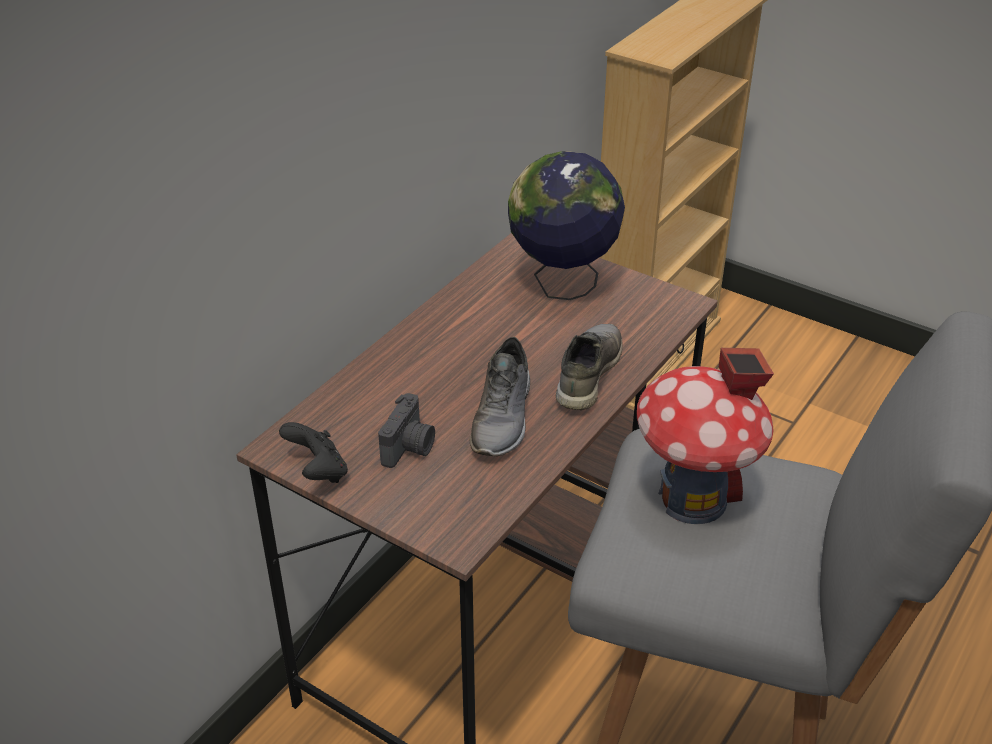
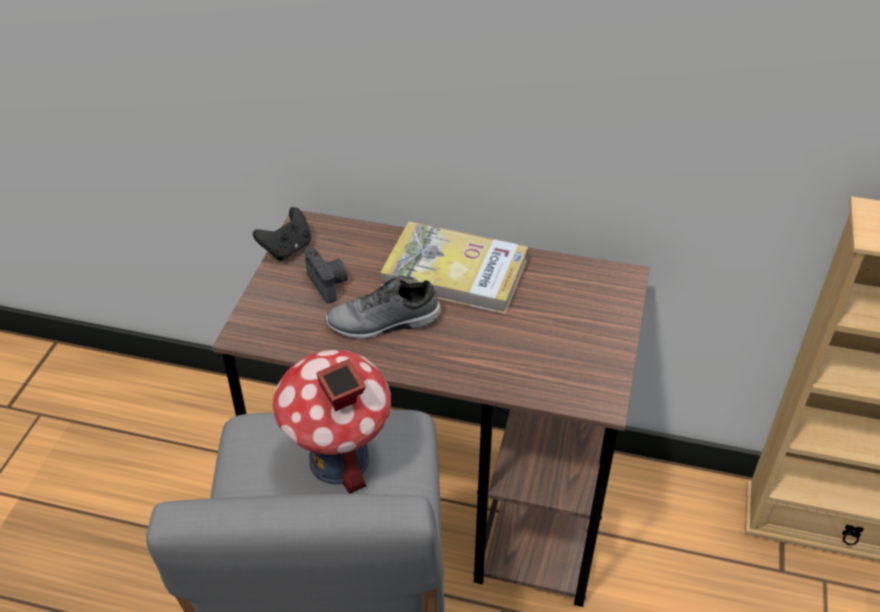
camera: 70 degrees right, 5 degrees up
(410, 448) = (329, 284): camera -> camera turned 120 degrees counterclockwise
(450, 347) = (455, 272): none -> book
(562, 284) = (580, 315): globe -> none
(586, 374) = (462, 358): grey shoe -> none

